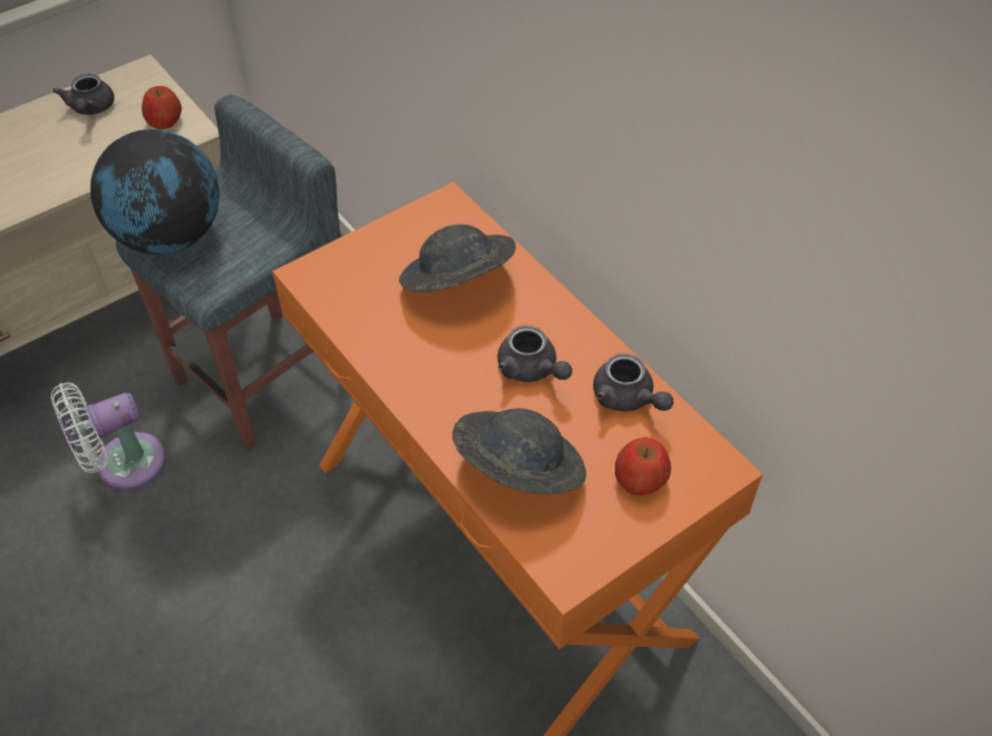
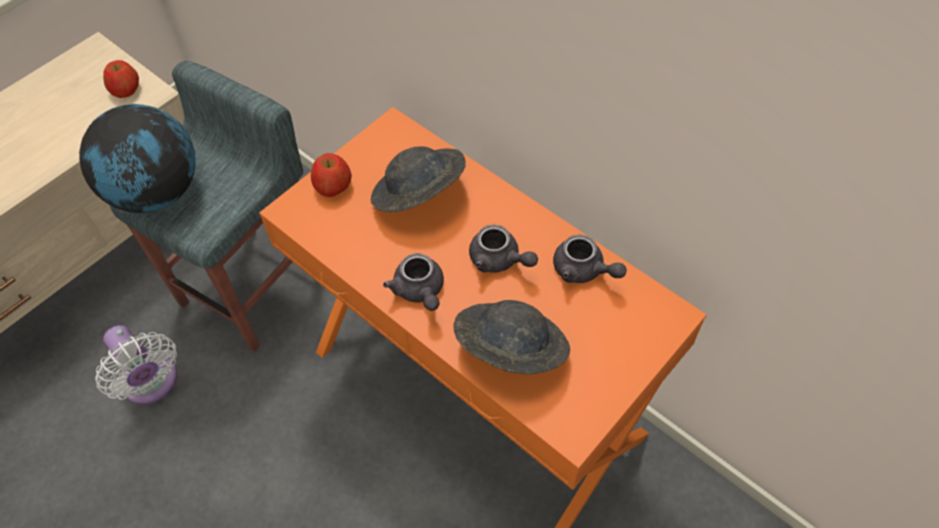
camera: 10 degrees left, 5 degrees up
(91, 109) = (58, 89): grey teapot -> grey teapot (420, 291)
(123, 464) = (152, 383): white fan -> white fan turned 90 degrees counterclockwise
(640, 479) = (611, 338): apple -> apple (333, 186)

